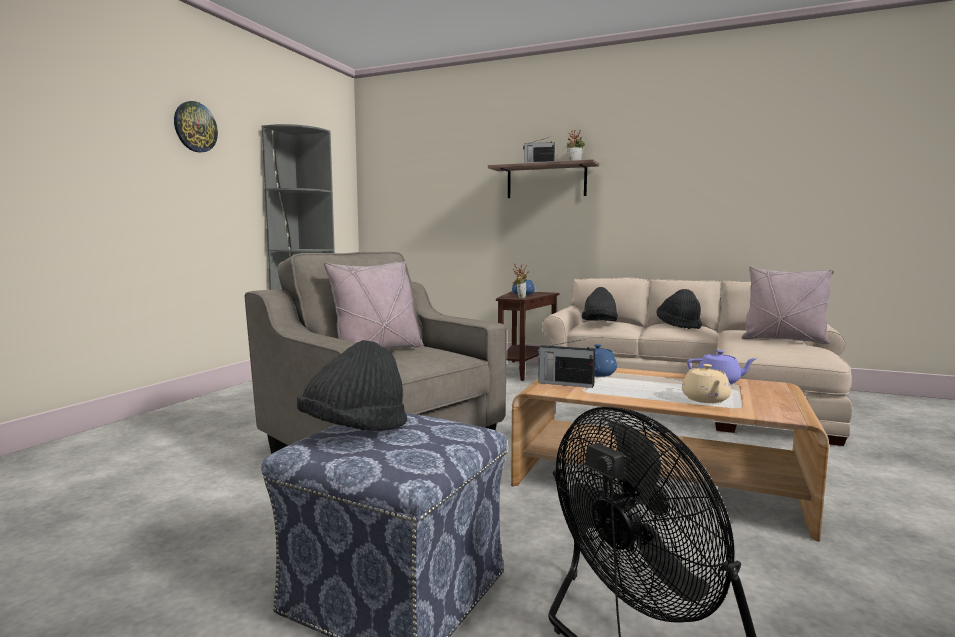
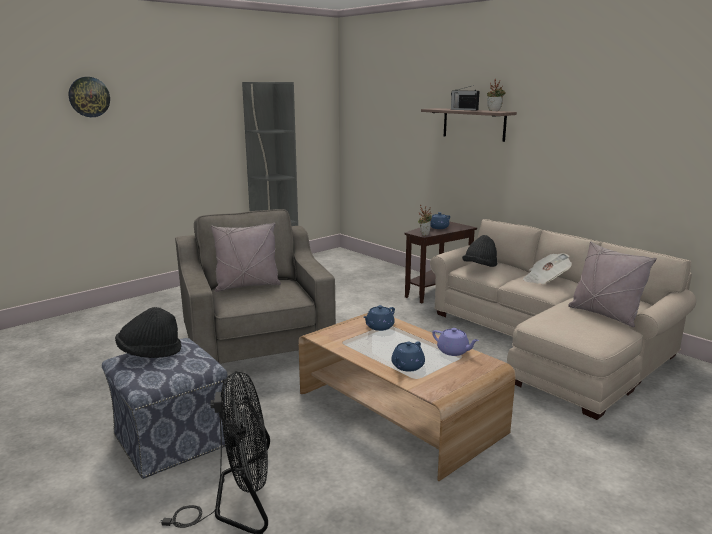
camera: 25 degrees right, 10 degrees up
(195, 127) = (187, 95): wall clock -> wall clock (89, 97)
(565, 383) = (341, 332): radio -> none
(678, 326) = (545, 280): black hat -> newspaper
(705, 399) = (407, 366): beige teapot -> blue teapot

